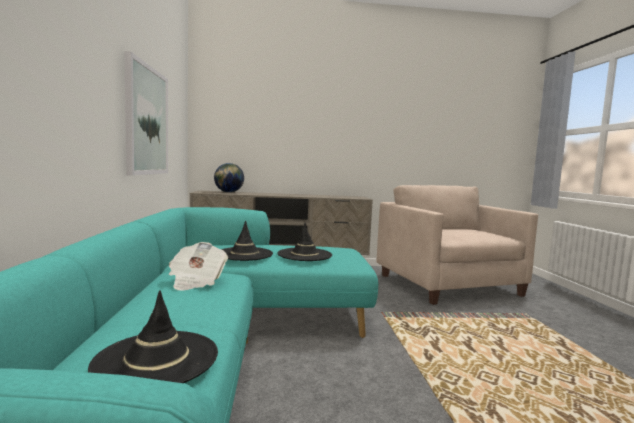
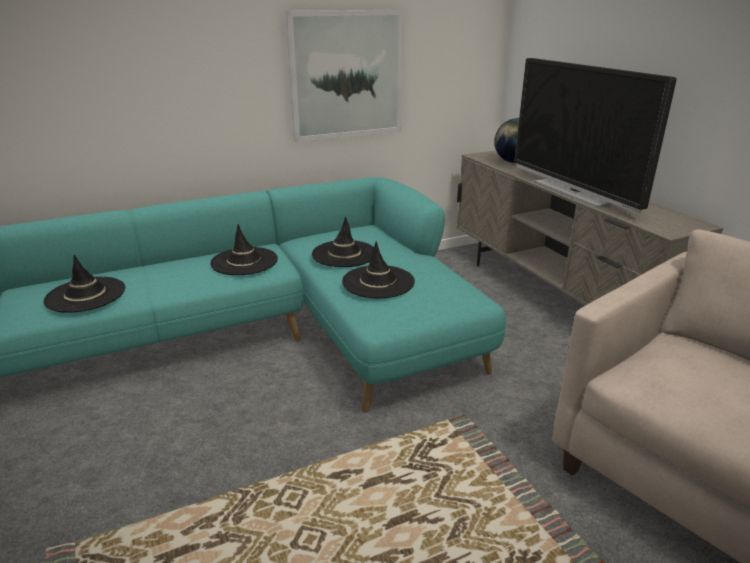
camera: 70 degrees right, 20 degrees up
(196, 281) = (244, 261): newspaper -> black hat
(298, 195) = (574, 192): none -> television

